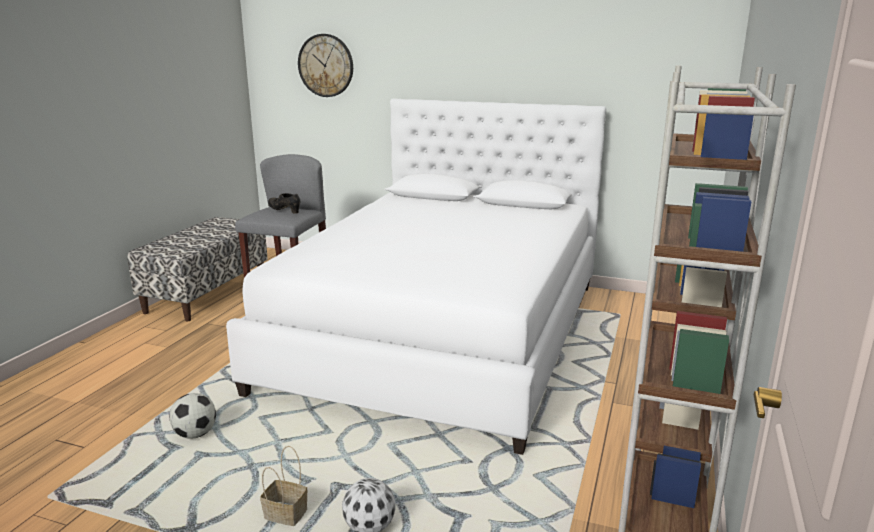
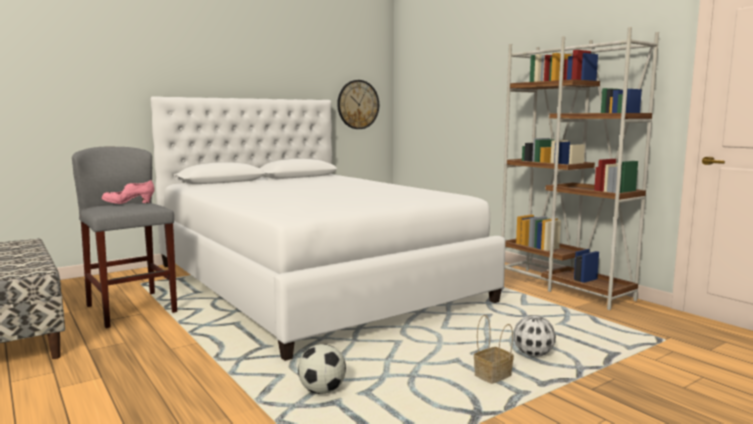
camera: 55 degrees left, 10 degrees down
(285, 211) = (129, 204): black shoe -> pink shoe
(326, 65) = (59, 63): wall clock -> wall clock (358, 104)

